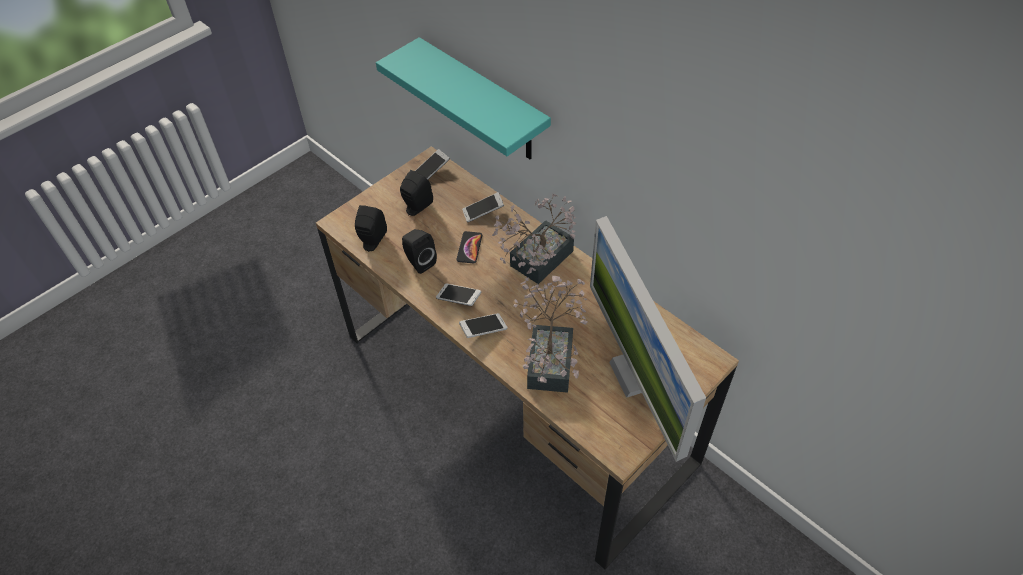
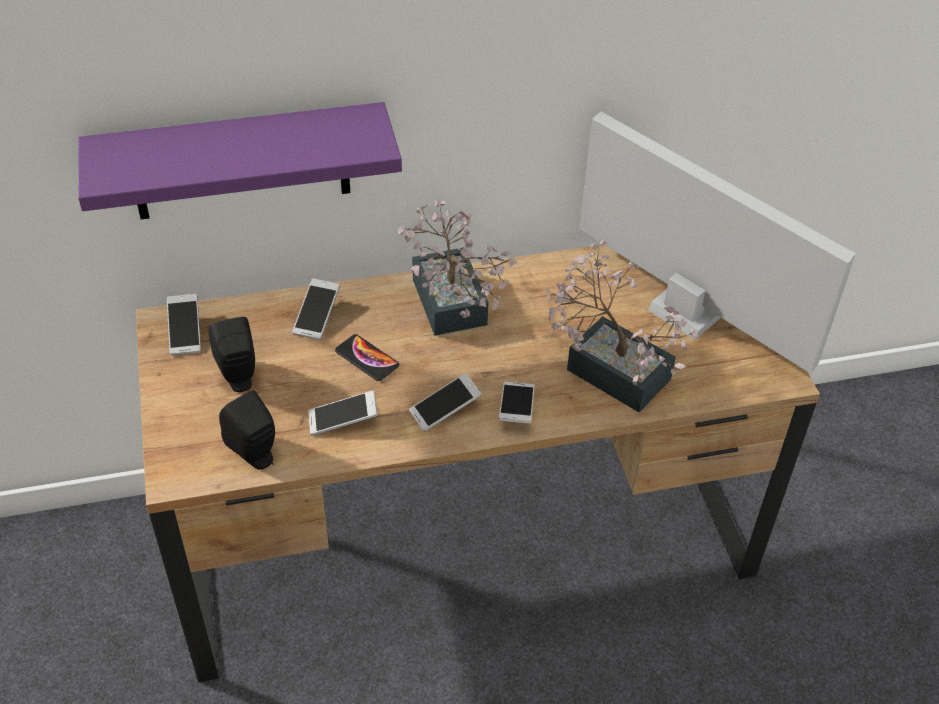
camera: 60 degrees left, 5 degrees down
(419, 262) = (343, 420): black speaker -> phone
(483, 102) = (240, 162): turquoise shelf -> purple shelf
(635, 374) = (686, 312): monitor -> monitor turned 150 degrees counterclockwise

